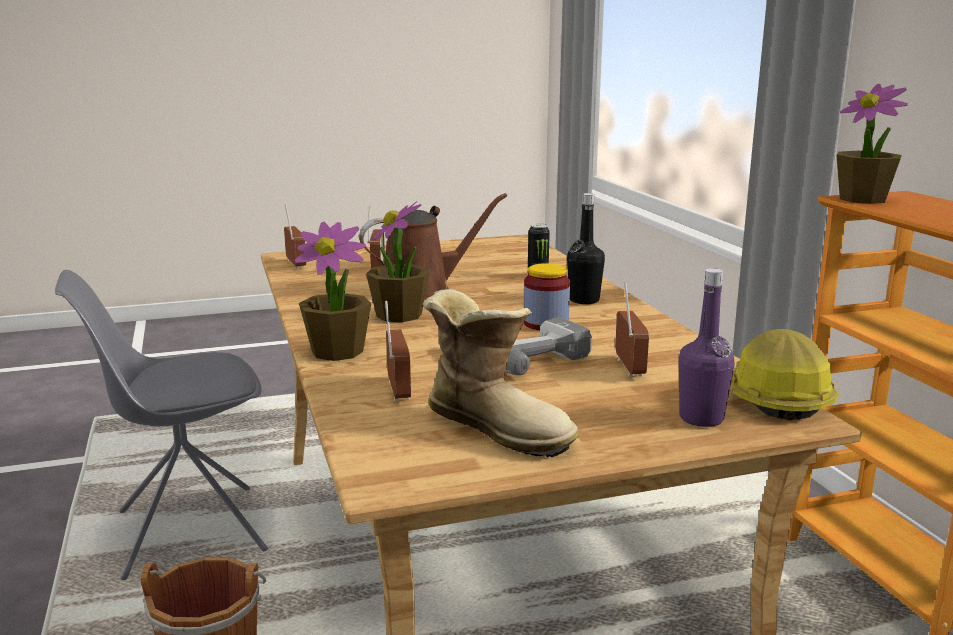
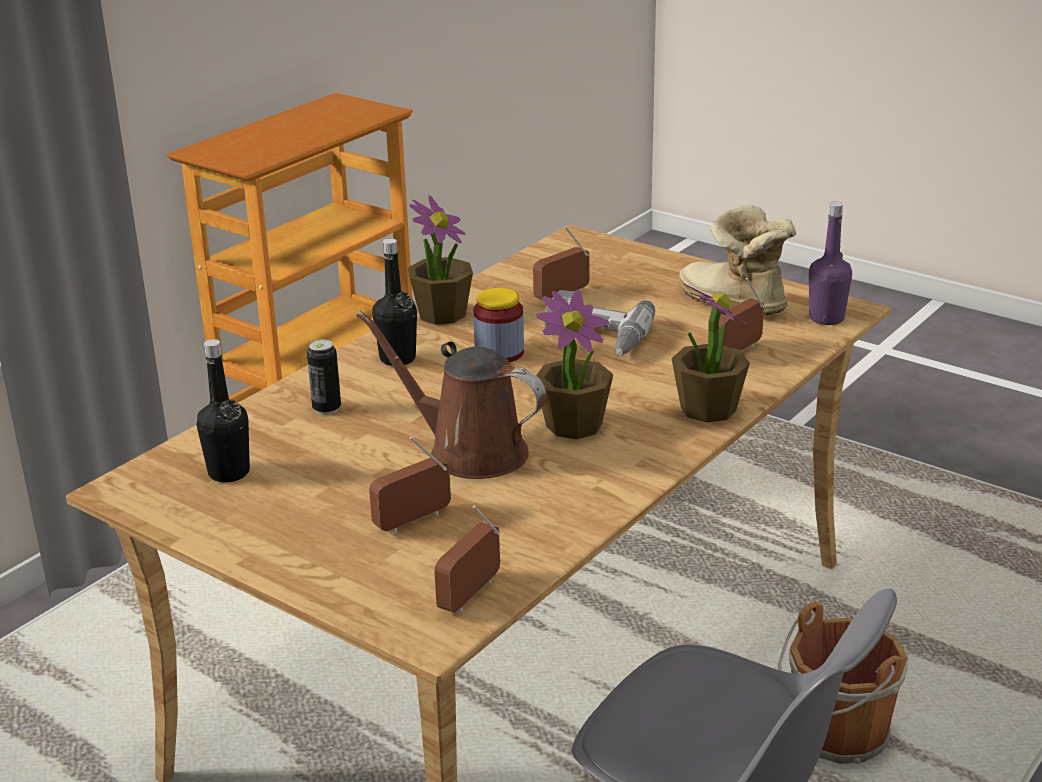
camera: 125 degrees left, 10 degrees up
(497, 253) = (229, 472): none -> black bottle
(498, 427) = (732, 304): boot -> boot turned 45 degrees counterclockwise
(701, 418) = (620, 259): purple bottle -> purple bottle (826, 318)
(776, 397) = (549, 248): hard hat -> none
(863, 199) = (247, 160): potted plant -> potted plant (442, 314)

